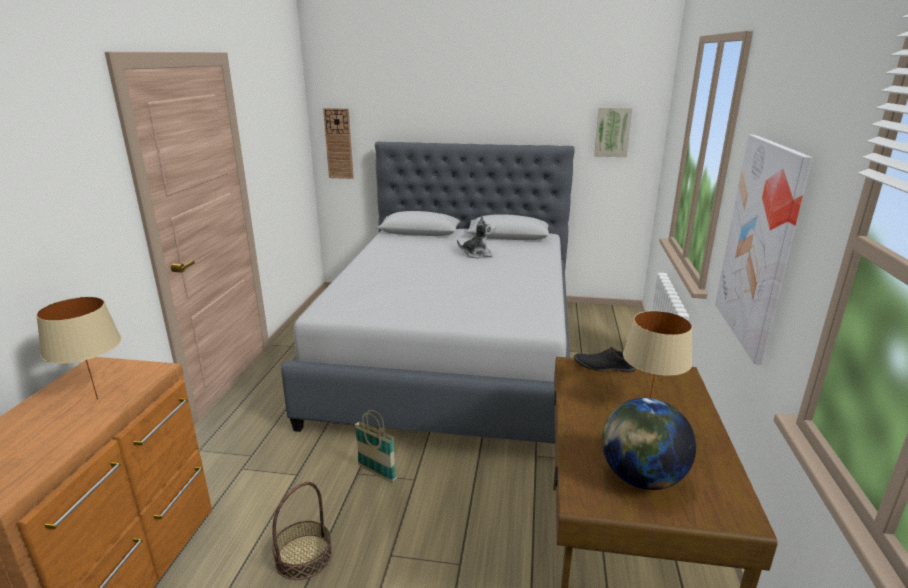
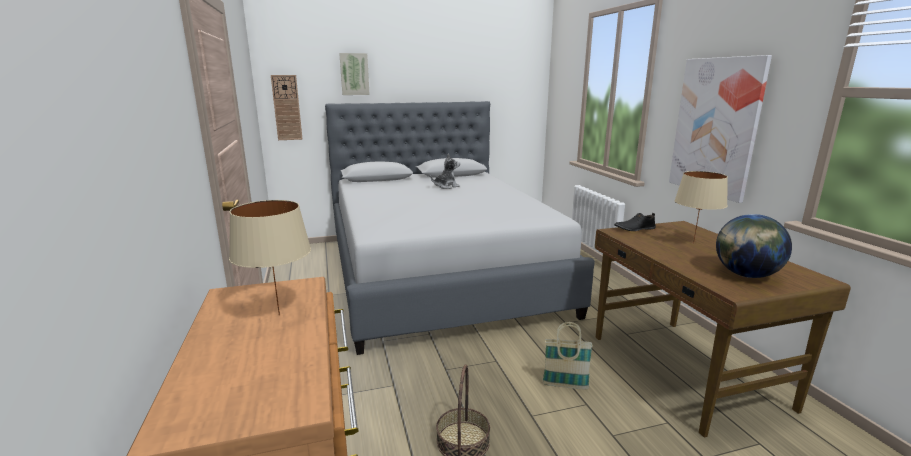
camera: 25 degrees left, 5 degrees down
(376, 473) = (461, 364): basket -> basket (565, 385)
(612, 132) = (513, 90): picture -> picture (354, 74)

